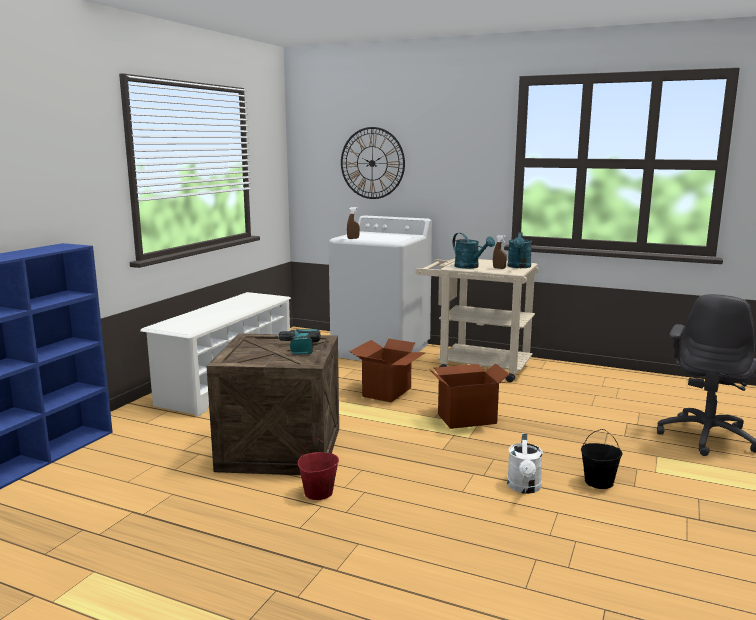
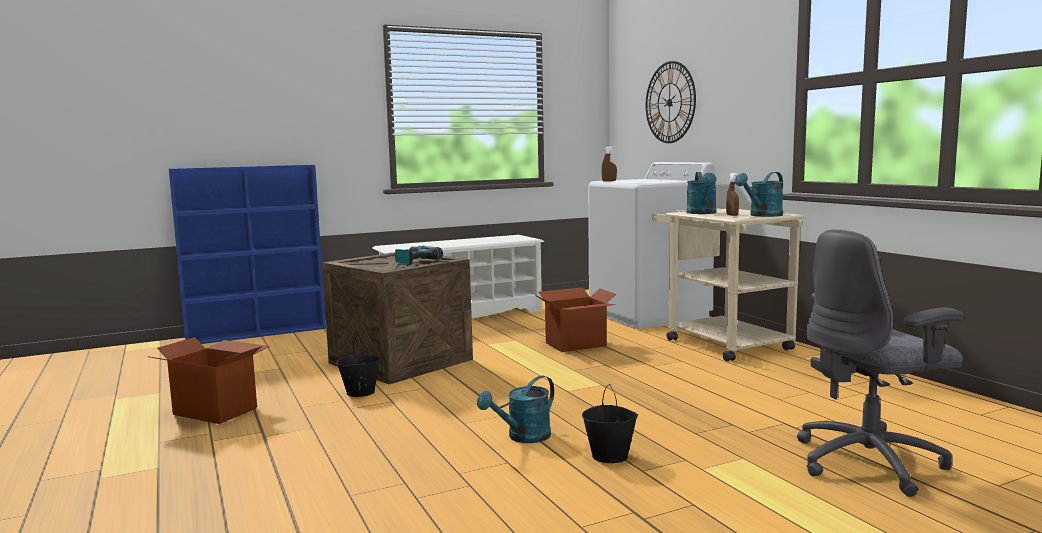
camera: 40 degrees right, 5 degrees down
(318, 493) = (360, 392): red bucket -> black bucket
(466, 418) = (601, 378): cardboard box -> cardboard box (216, 411)
(524, 488) = (523, 437): white watering can -> turquoise watering can

